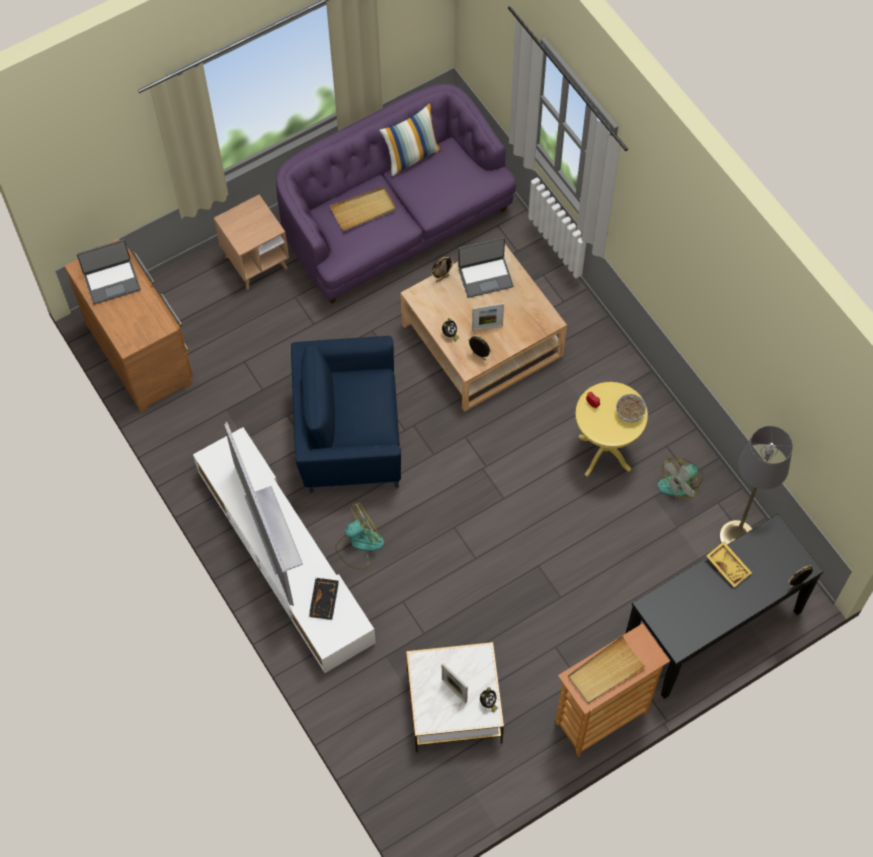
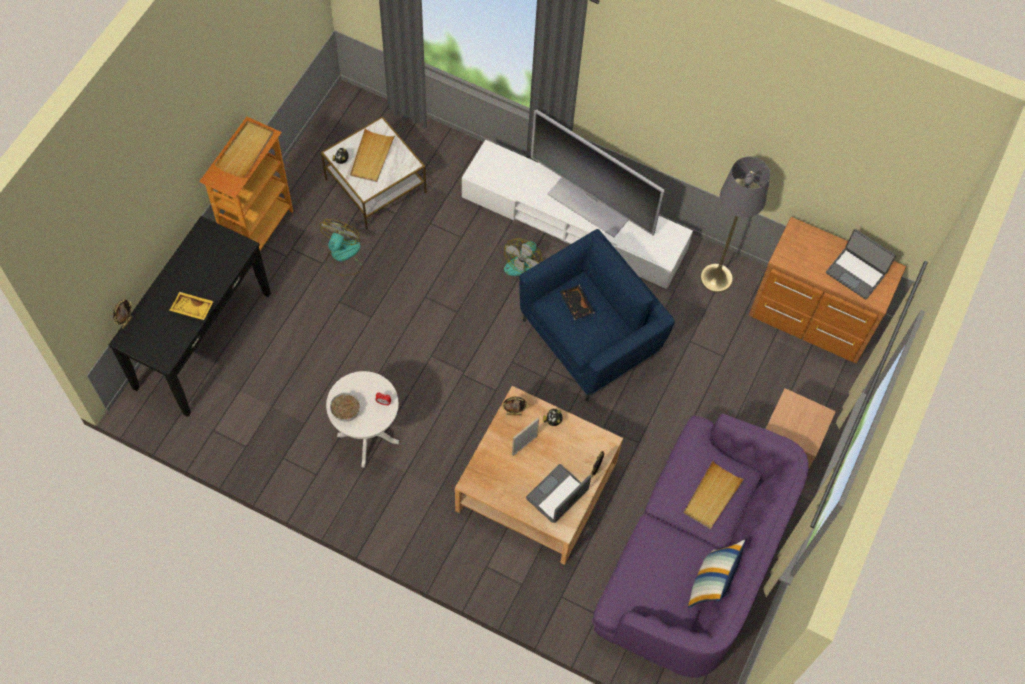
camera: 145 degrees right, 0 degrees up
(112, 281) = (856, 273): laptop -> laptop turned 90 degrees counterclockwise
(325, 601) = (511, 178): black tray -> black tray (575, 305)
(454, 690) = (372, 157): picture frame -> beige tray
(604, 453) = (368, 438): yellow side table -> white side table
(681, 481) = (287, 448): fan -> fan (342, 256)
(736, 537) = (215, 425): grey floor lamp -> grey floor lamp (716, 278)

